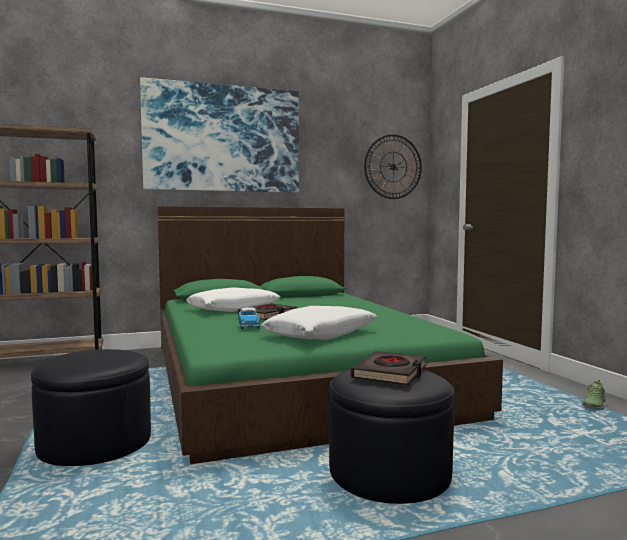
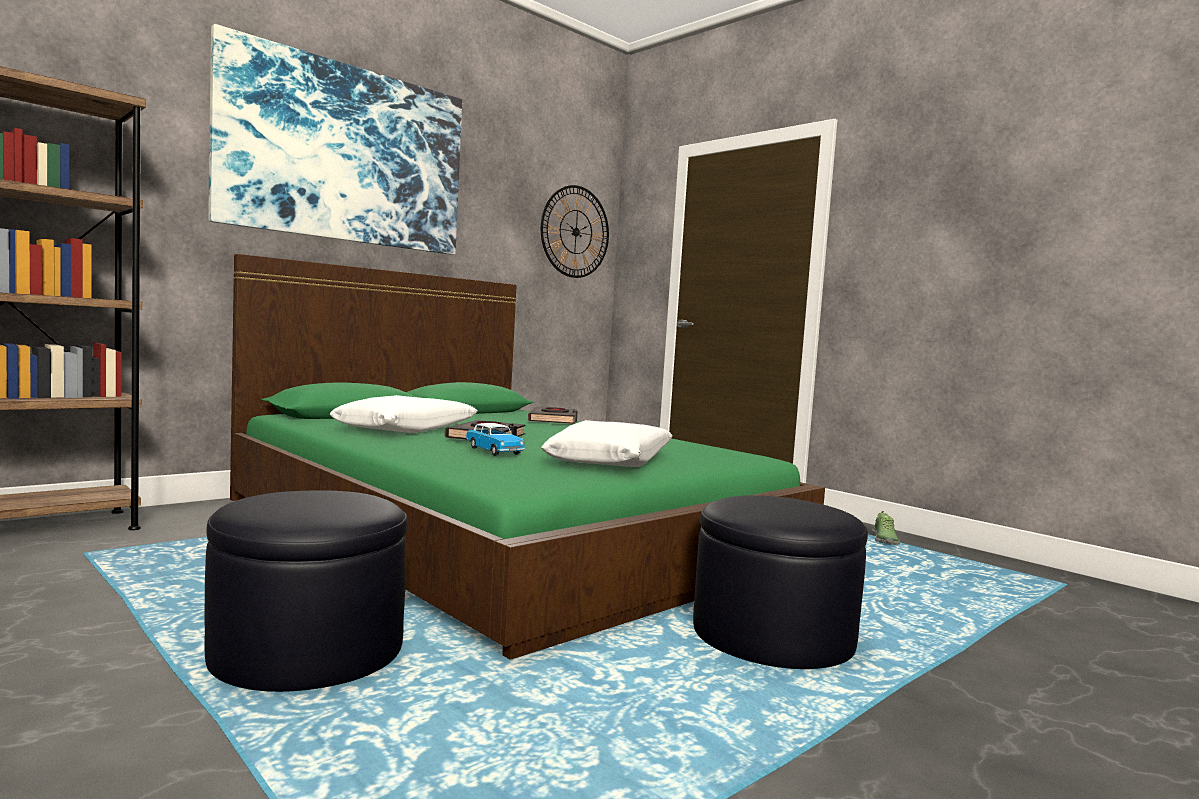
camera: 25 degrees left, 0 degrees up
(390, 374) = (778, 504): black book -> black book (553, 420)

